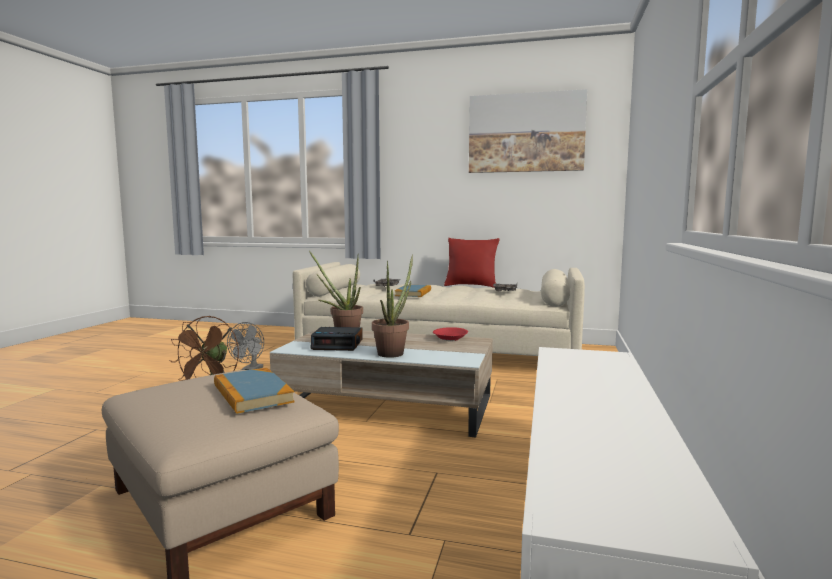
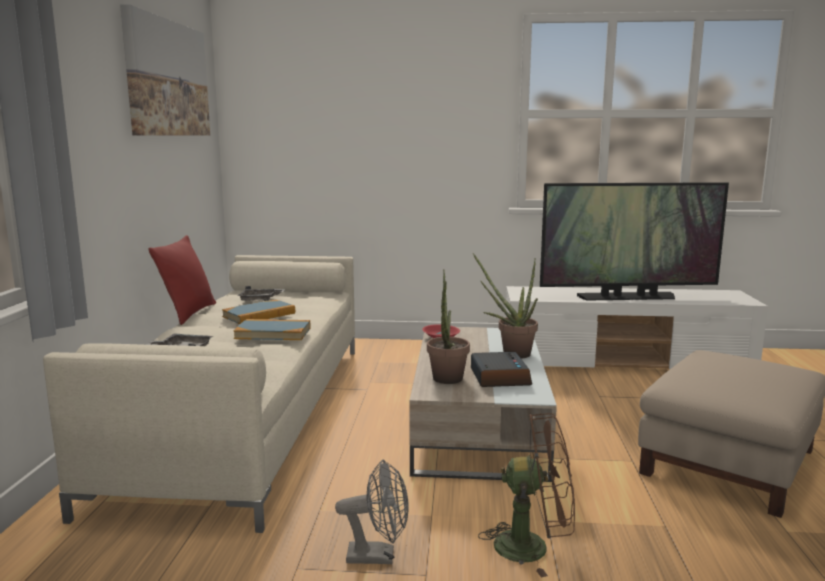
camera: 100 degrees left, 5 degrees up
(252, 394) = (720, 361): book -> book (259, 315)
(577, 402) = (627, 297): none -> television

